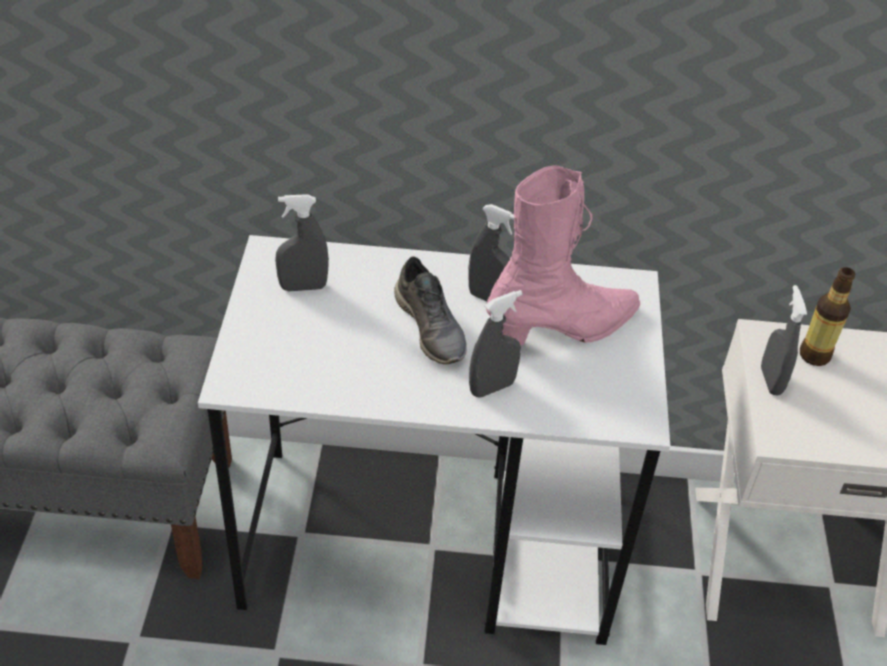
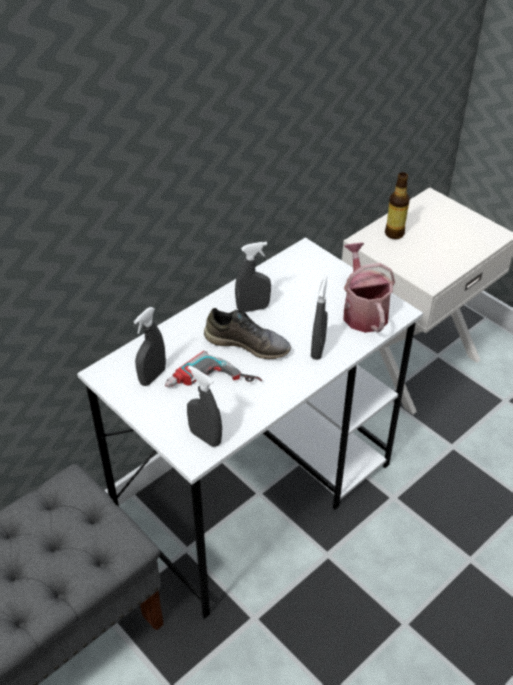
camera: 45 degrees left, 0 degrees up
(339, 338) = (212, 386): none -> power drill
(563, 329) = (307, 296): pink boot -> none
(601, 390) = (363, 311): none -> watering can
(771, 381) = (394, 258): grey spray bottle -> grey spray bottle (205, 437)

